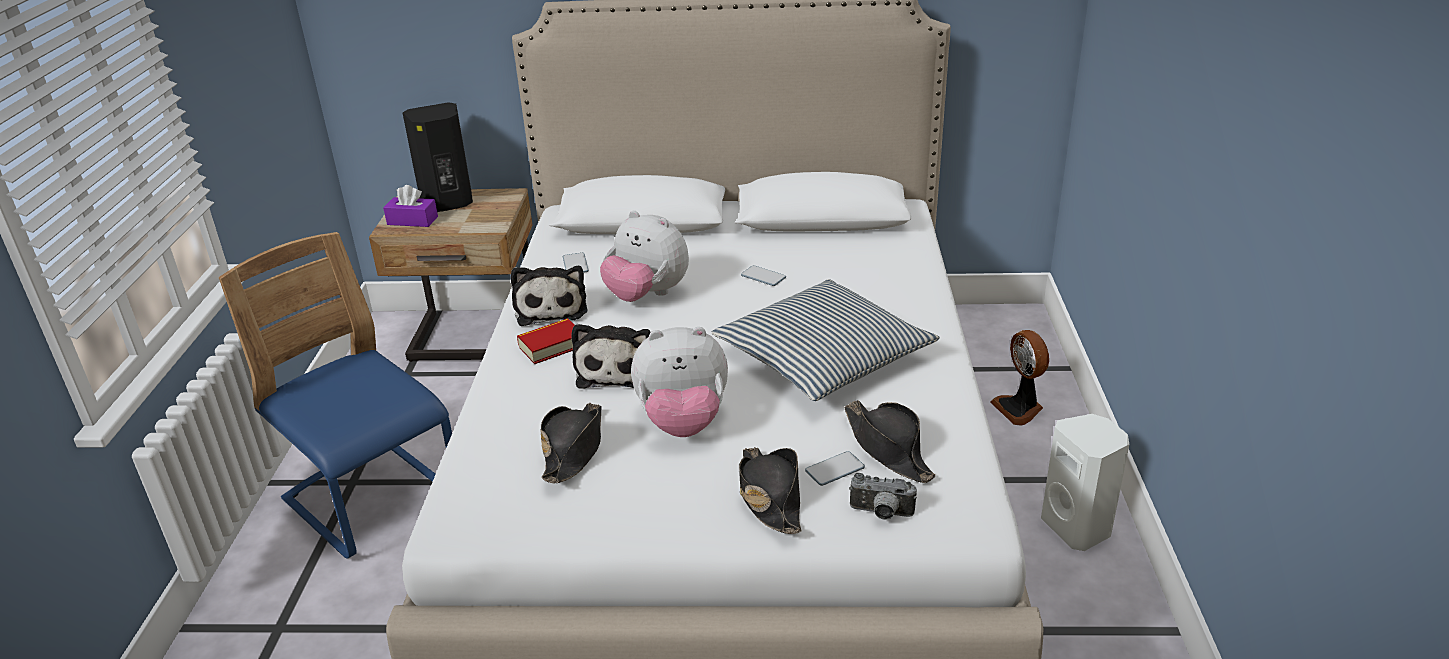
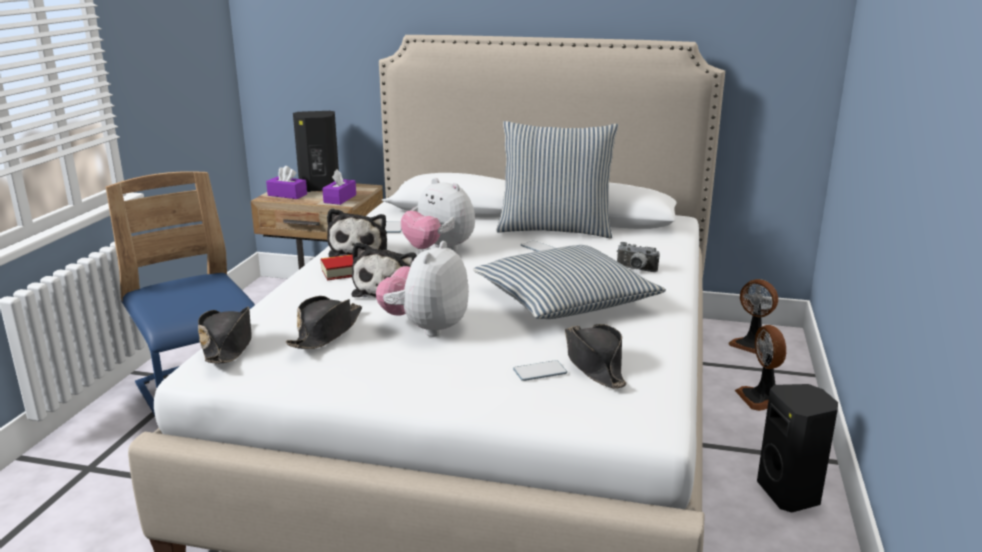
camera: 10 degrees right, 10 degrees down
(484, 220) = (340, 199): none -> purple tissue box
(683, 422) = (426, 327): plush toy -> plush toy turned 105 degrees clockwise
(769, 497) = (473, 383): black hat -> black hat (228, 345)
(771, 243) = (555, 229): none -> pillow
(881, 514) = (567, 406): camera -> camera (635, 270)
(994, 336) = (751, 345): none -> fan
(1078, 527) = (790, 494): white speaker -> black speaker

